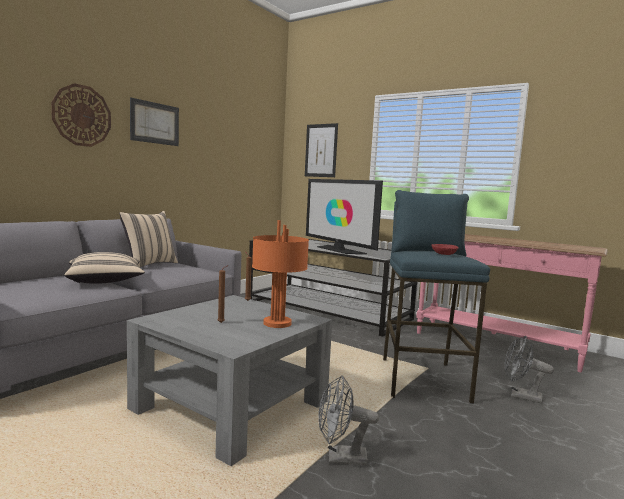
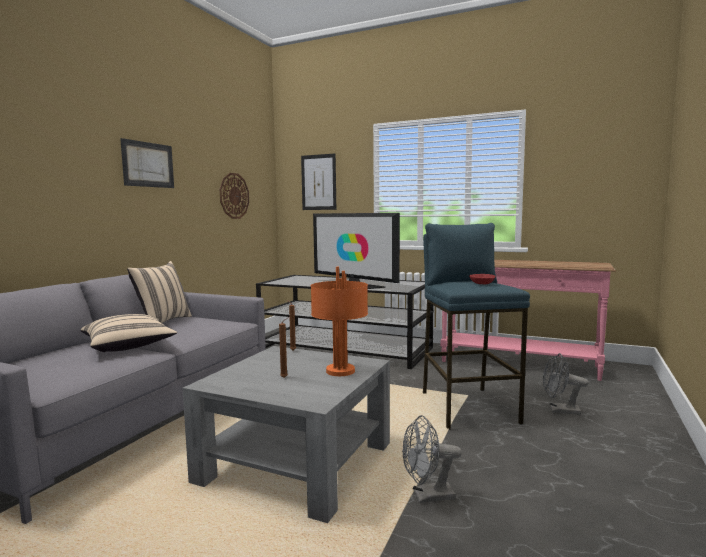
camera: 10 degrees left, 0 degrees up
(82, 115) = (71, 162): wall clock -> wall clock (234, 196)

